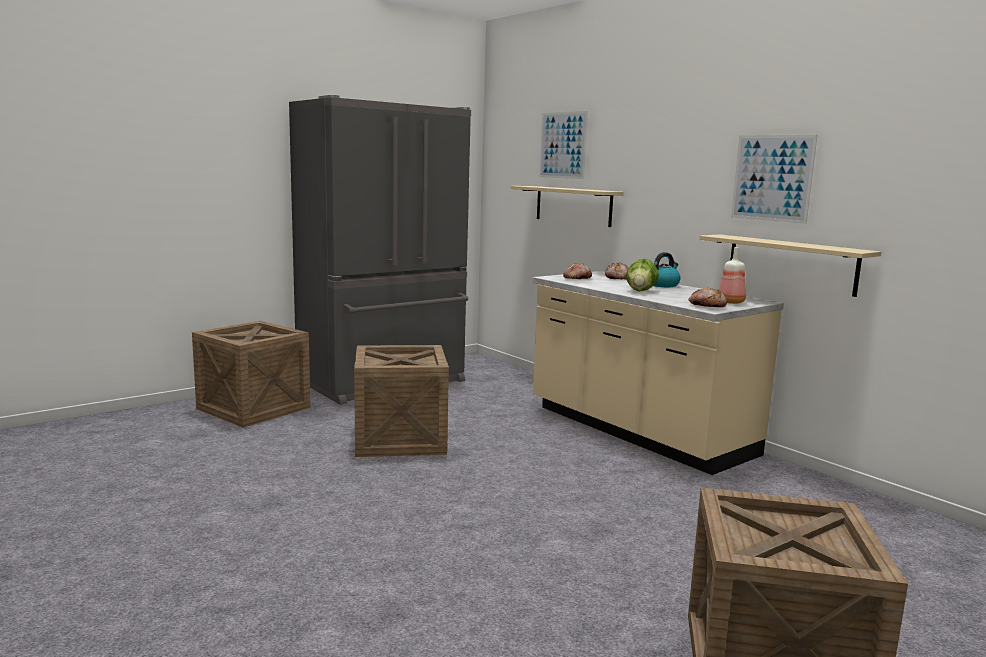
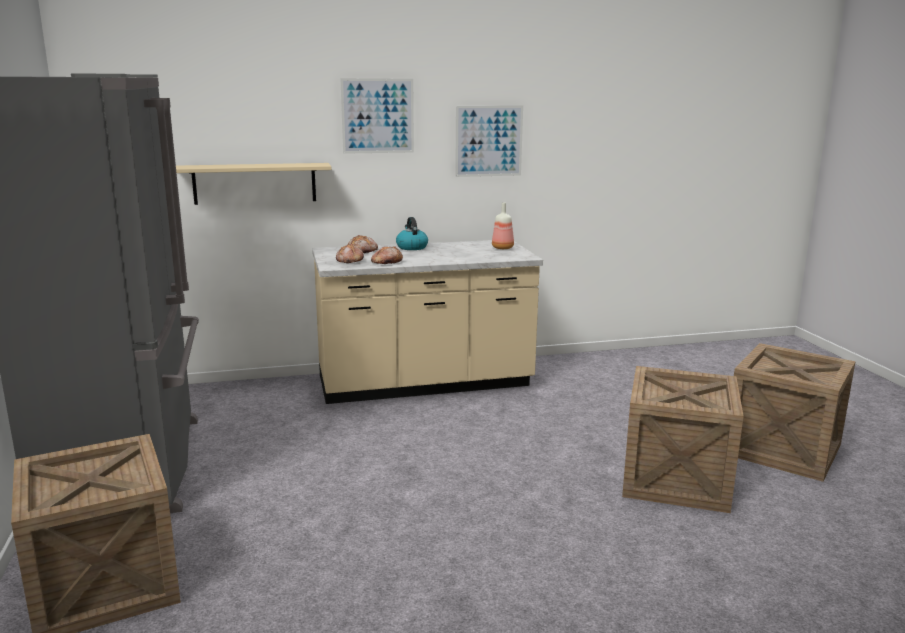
camera: 65 degrees left, 5 degrees up
(400, 439) = (339, 493): crate -> crate (675, 479)
(563, 145) = (227, 114): picture -> picture (377, 116)
(641, 291) = (434, 257): lettuce -> none
(706, 306) = (512, 255): bread -> bread (386, 262)
(791, 264) = (511, 208): beige shelf -> none

